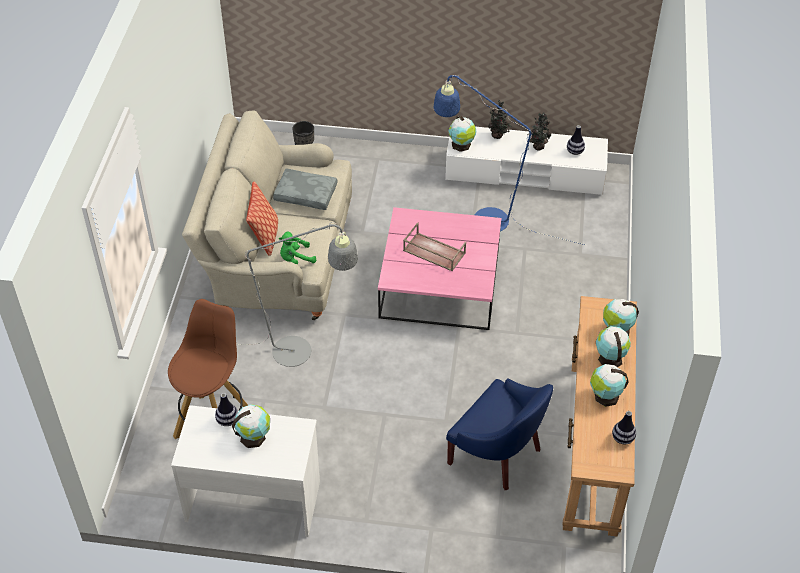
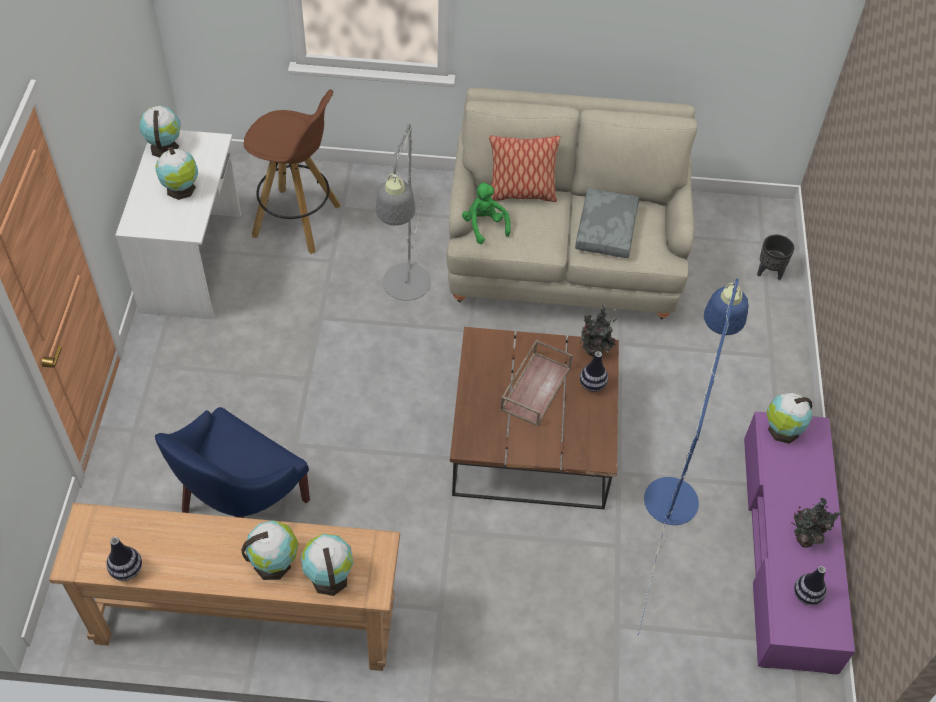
camera: 85 degrees right, 5 degrees up
(227, 420) = (206, 166): vase -> vase (592, 385)
(438, 283) = (533, 434): pink coffee table -> brown coffee table
(498, 136) = (817, 481): potted plant -> potted plant (593, 352)
(524, 172) = (787, 550): white tv stand -> purple tv stand
(605, 396) = (204, 552): globe -> globe (164, 147)

